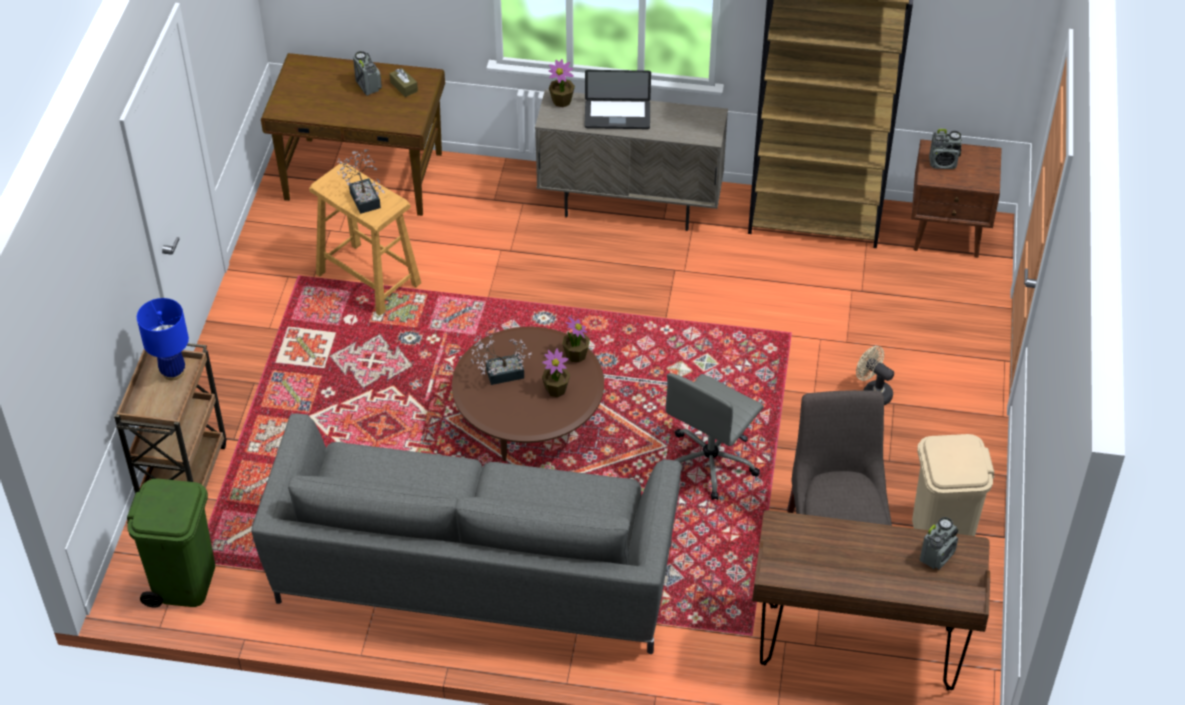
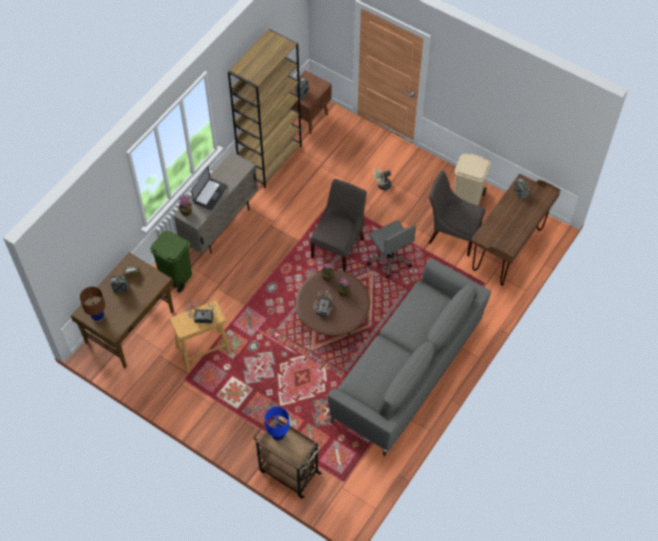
camera: 65 degrees left, 10 degrees up
(184, 581) = (353, 490): green trash can -> green trash can (175, 276)
(299, 82) = (98, 317): none -> brown table lamp
(691, 378) = (339, 246): none -> grey chair

